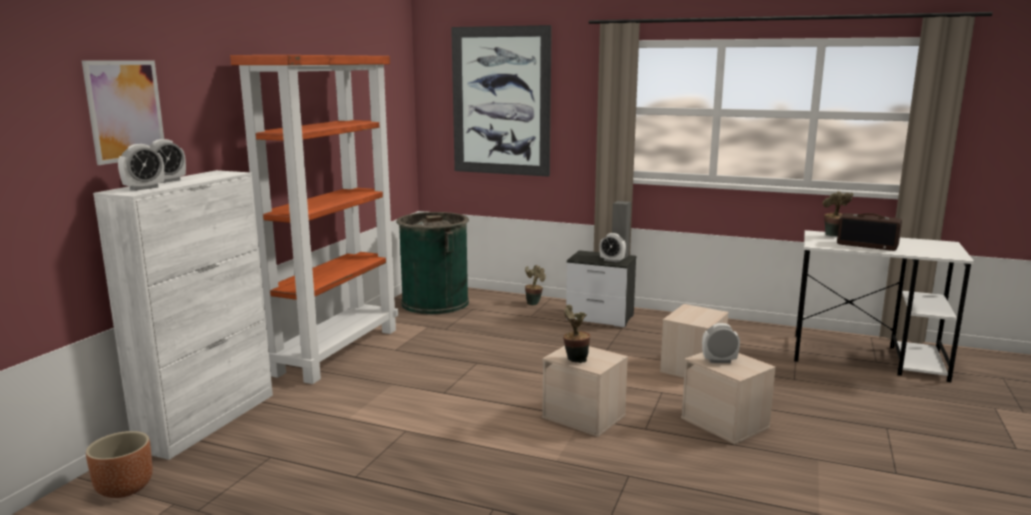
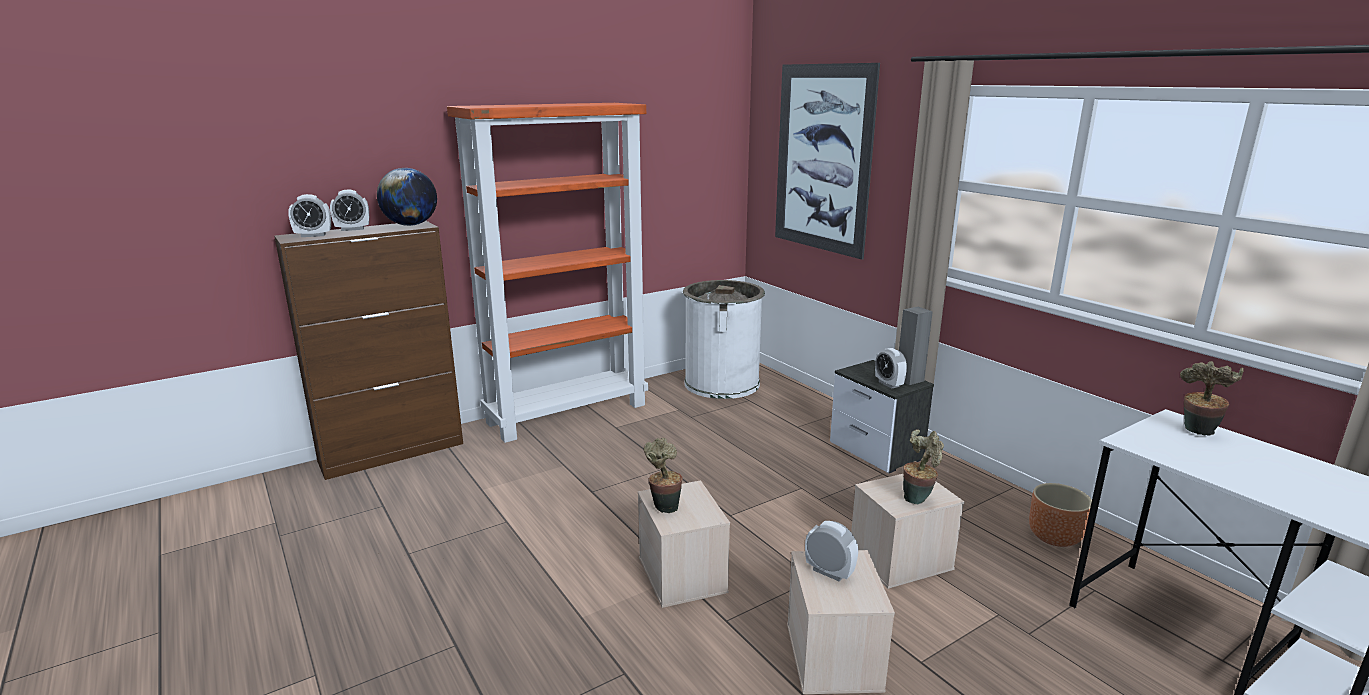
camera: 35 degrees right, 5 degrees up
(124, 489) = (270, 495): brown planter -> brown planter (1054, 537)
(125, 111) = (317, 161): picture -> none
(208, 420) = (393, 452): white cabinet -> brown cabinet
(217, 173) = (411, 225): none -> globe
(435, 303) = (722, 383): green trash can -> white trash can
(534, 303) = (824, 410): potted plant -> potted plant (918, 498)
(867, 245) = (1231, 466): radio -> none

